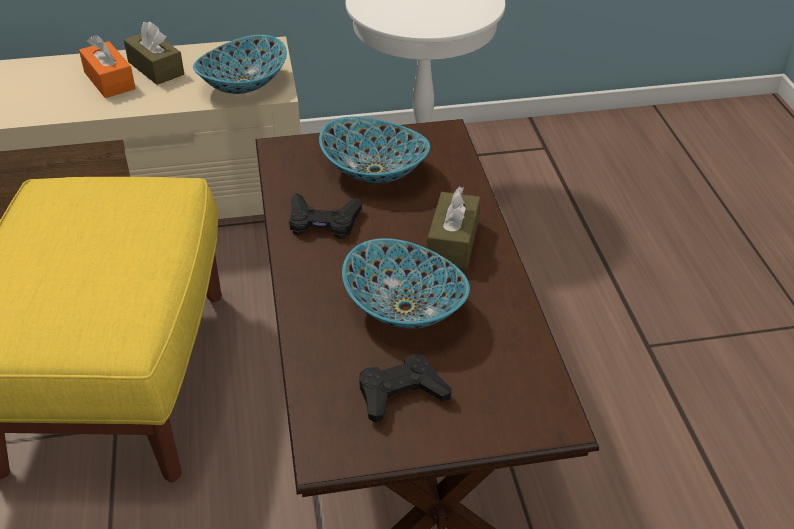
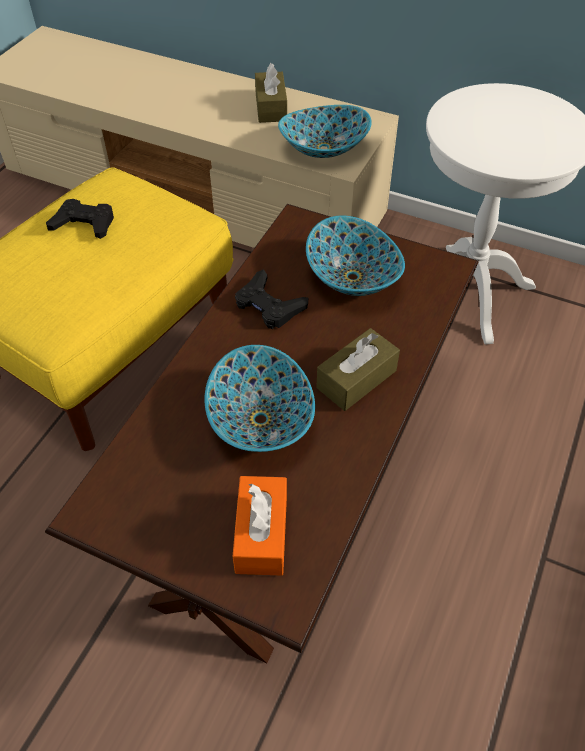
camera: 35 degrees right, 10 degrees up
(109, 80) = (228, 105): orange tissue box -> orange tissue box (261, 533)
(401, 393) = (188, 496): black game controller -> black game controller (84, 224)

